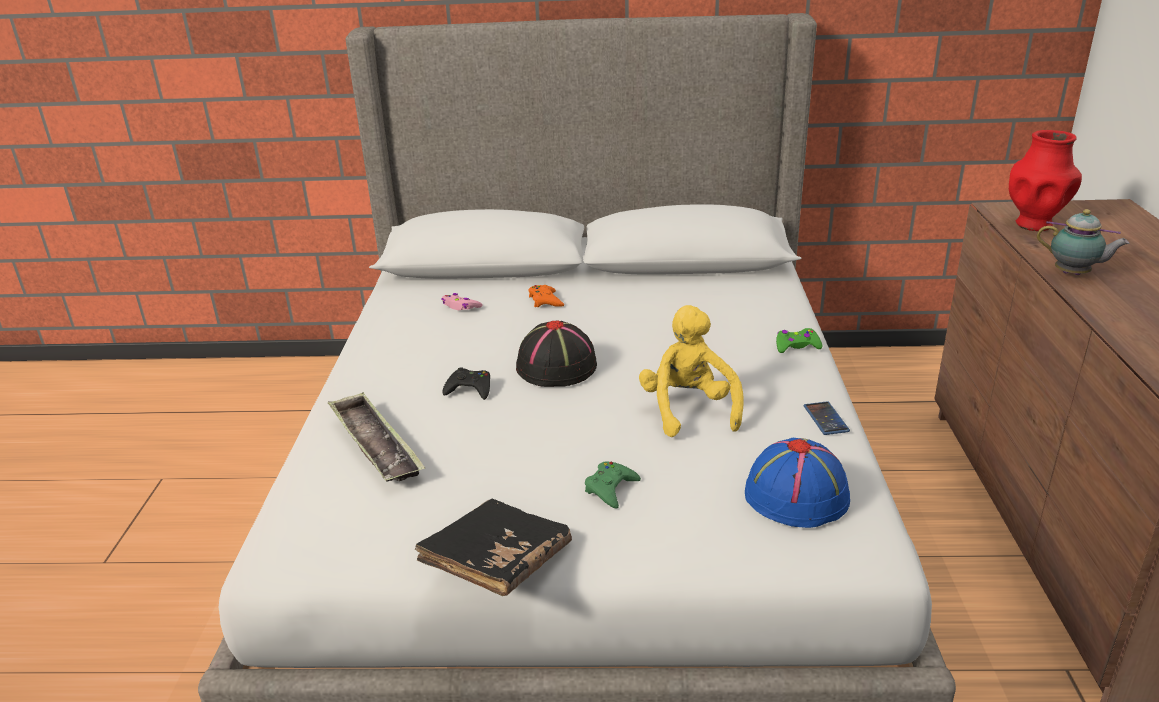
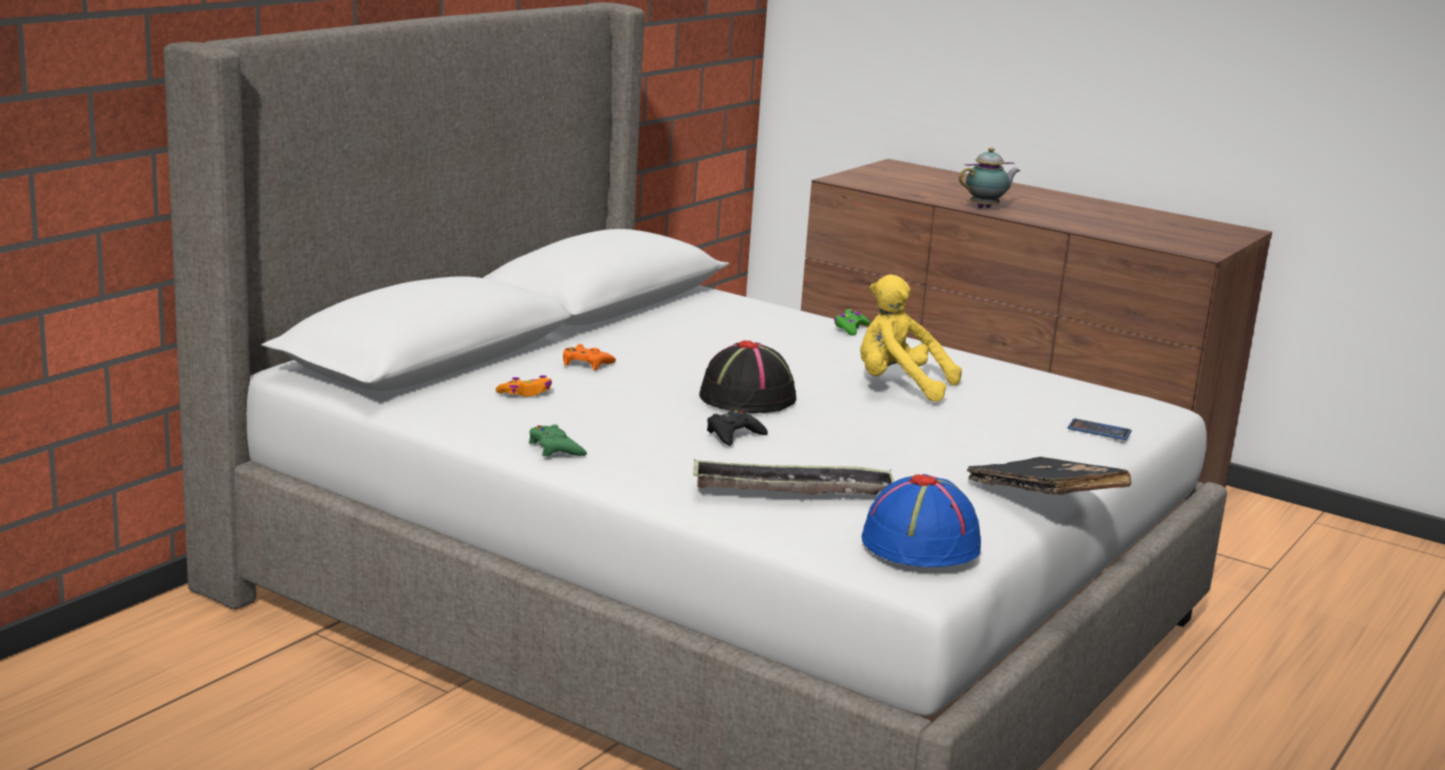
camera: 60 degrees left, 10 degrees down
(461, 307) = (526, 393): pink game controller -> orange game controller
(611, 488) = (984, 441): green game controller -> green game controller (555, 448)
(797, 496) = (1070, 399): blue hat -> blue hat (921, 543)
(826, 419) = (977, 359): phone -> phone (1099, 430)
(1034, 224) = (886, 185): red vase -> none

